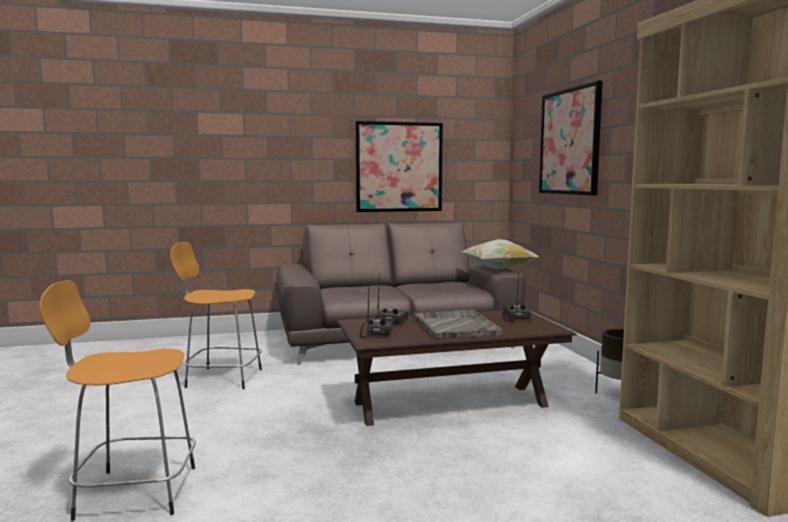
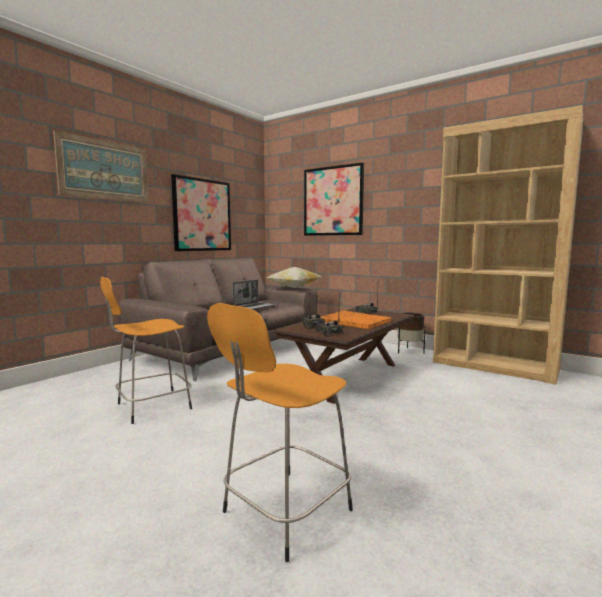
camera: 40 degrees left, 0 degrees up
(273, 126) = (105, 170): none -> picture
(414, 289) = (254, 307): none -> laptop
(455, 326) = (354, 321): grey tray -> orange tray

